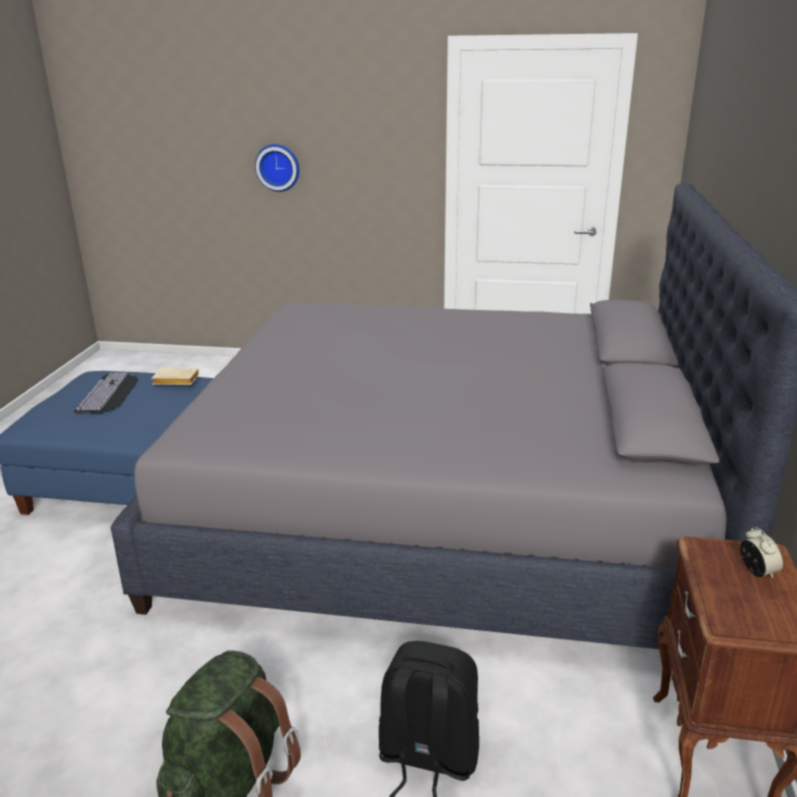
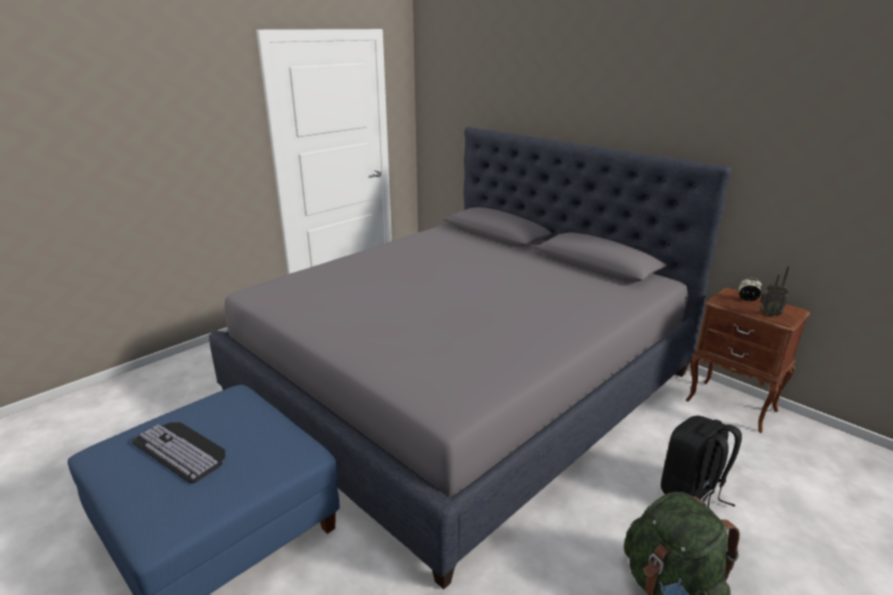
camera: 55 degrees left, 0 degrees up
(174, 381) = (219, 404): beige book -> none
(278, 167) = (109, 169): wall clock -> none
(729, 602) = (768, 314): none -> radio

